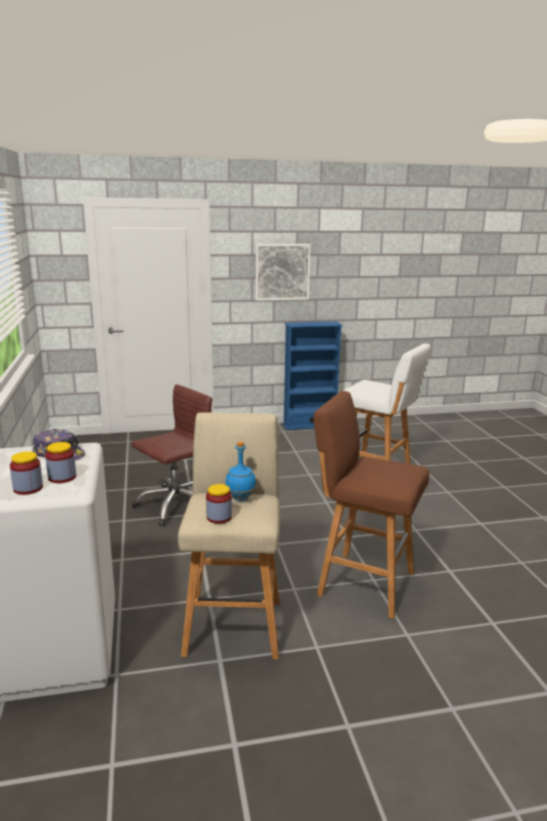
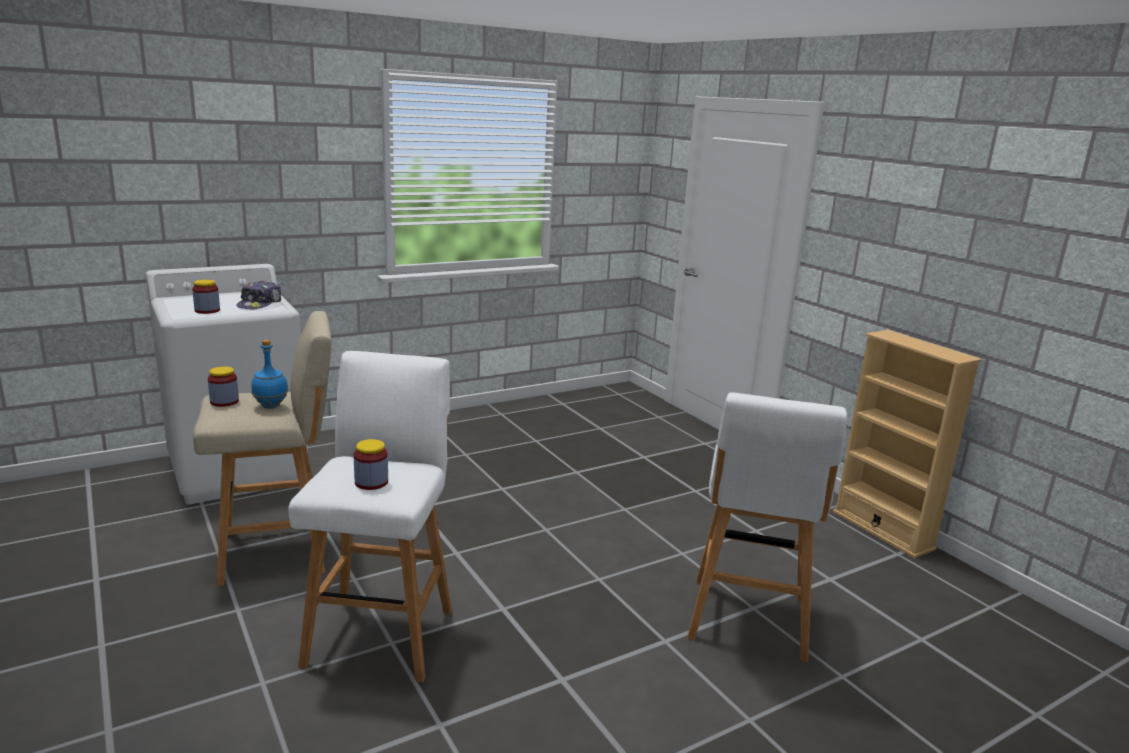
camera: 70 degrees right, 0 degrees up
(28, 488) = (185, 306): jar -> jar (371, 482)
(175, 504) = (517, 473): brown office chair -> none
(282, 272) = (904, 237): picture -> none
(309, 425) = (882, 530): blue bookcase -> beige bookcase
(362, 582) = (381, 633): brown stool -> white stool

